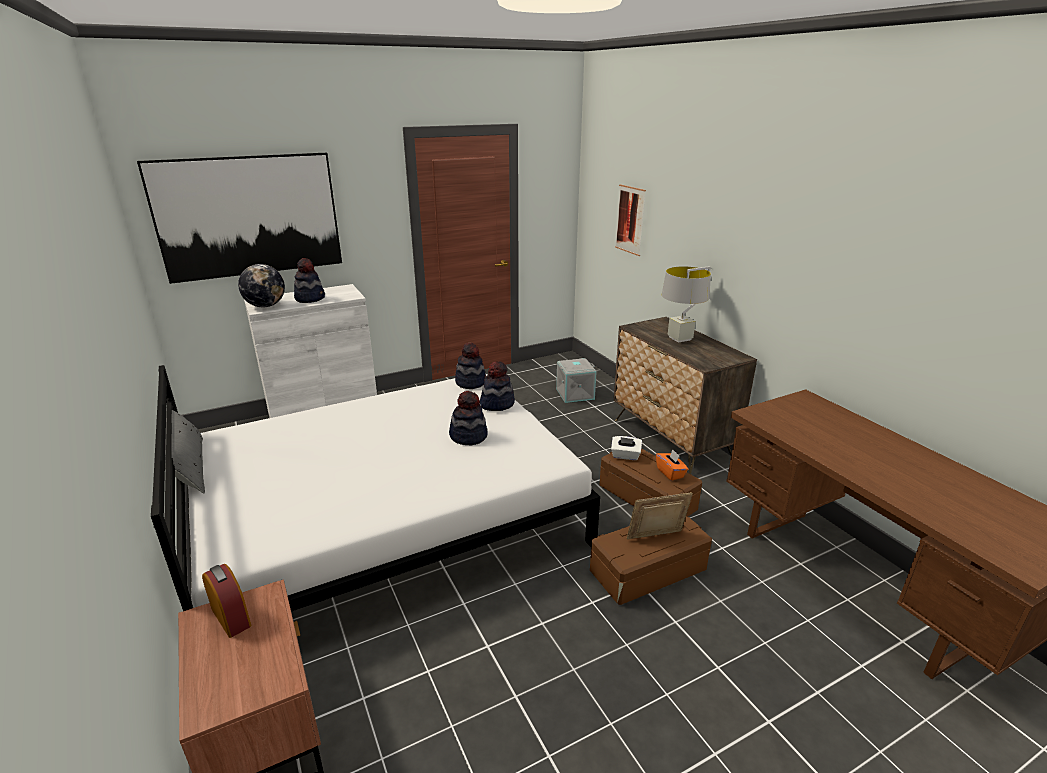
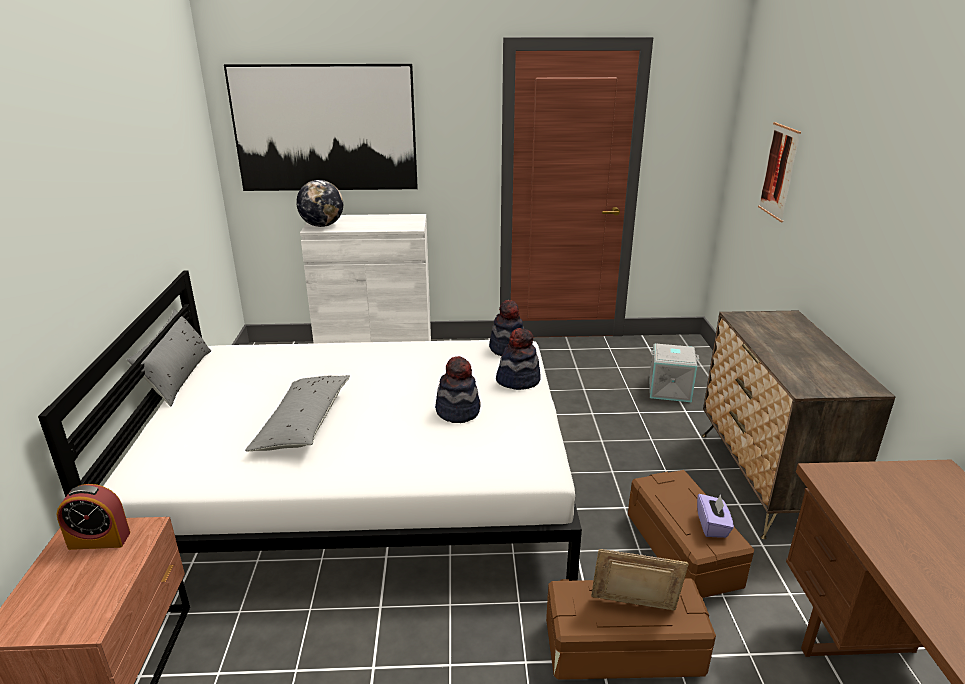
camera: 25 degrees right, 0 degrees up
(231, 617) = (99, 540): alarm clock -> alarm clock turned 105 degrees clockwise
(310, 298) = (370, 223): hat -> none
(347, 476) = (303, 424): none -> grey pillow
(625, 456) = (664, 485): white tissue box -> none
(670, 473) = (712, 526): orange tissue box -> purple tissue box
(680, 338) = (794, 344): grey table lamp -> none

